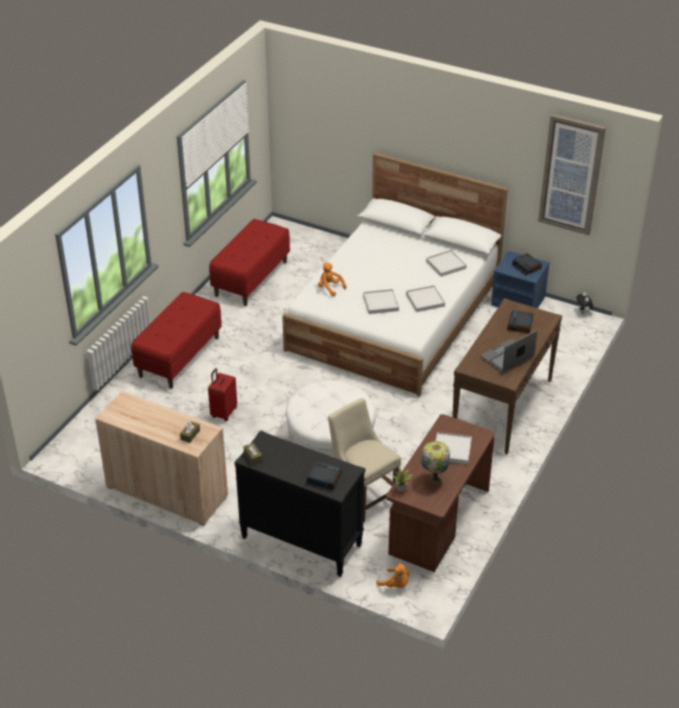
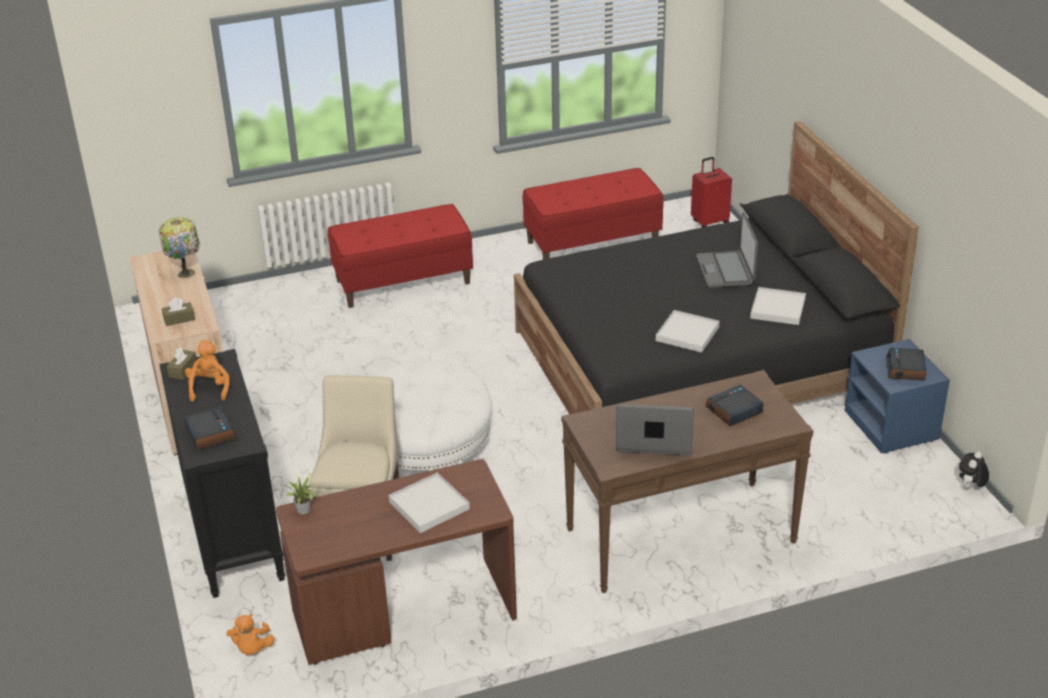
camera: 45 degrees right, 5 degrees down
(223, 413) = (361, 358): red suitcase -> red suitcase (709, 222)
(330, 288) = (591, 265): orange plush toy -> orange plush toy (209, 388)
(381, 303) = (627, 310): white tray -> none
(395, 316) = (700, 360): white bed -> black bed
(396, 257) = (725, 270): none -> laptop
(434, 478) = (357, 523): table lamp -> table lamp (185, 272)
(571, 174) = (990, 229): picture -> none

